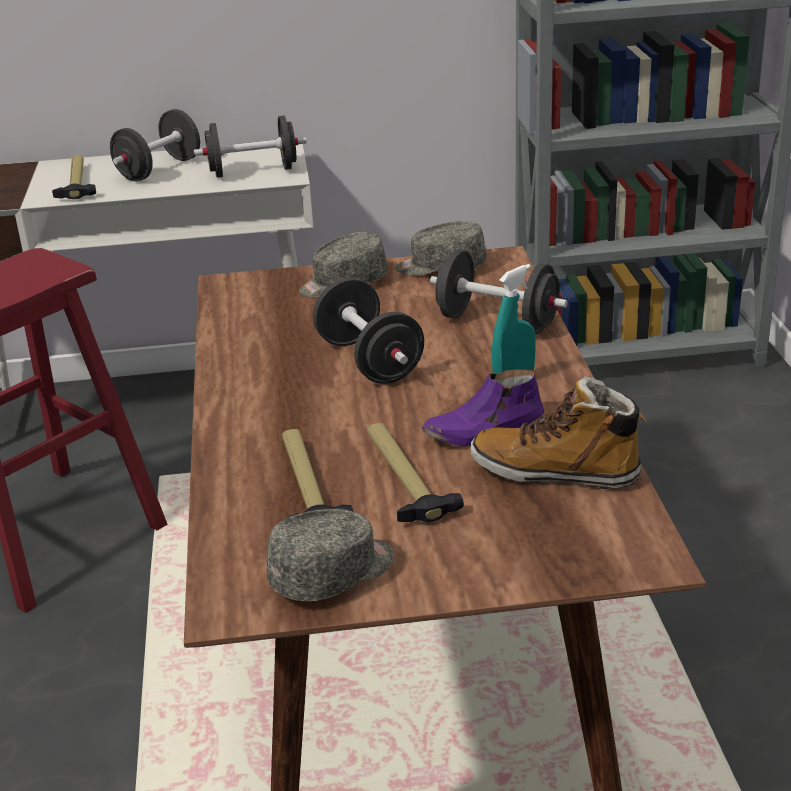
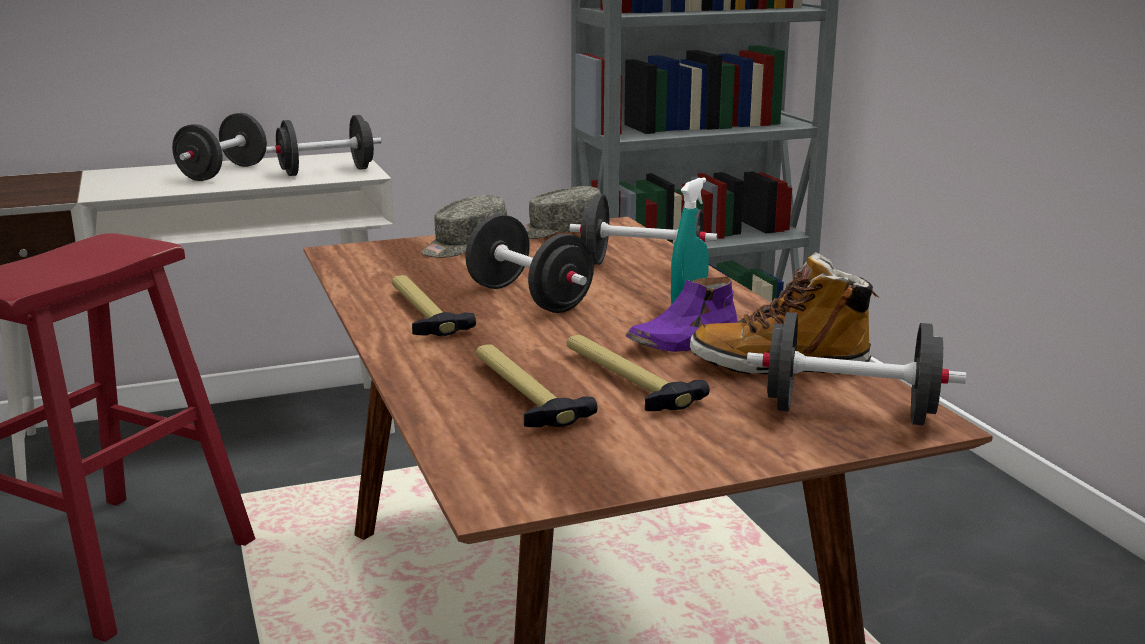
camera: 15 degrees left, 10 degrees down
(77, 183) = (135, 183): hammer -> hammer (422, 314)
(333, 573) = (599, 460): grey cap -> none
(586, 540) = (849, 413): none -> black dumbbell

